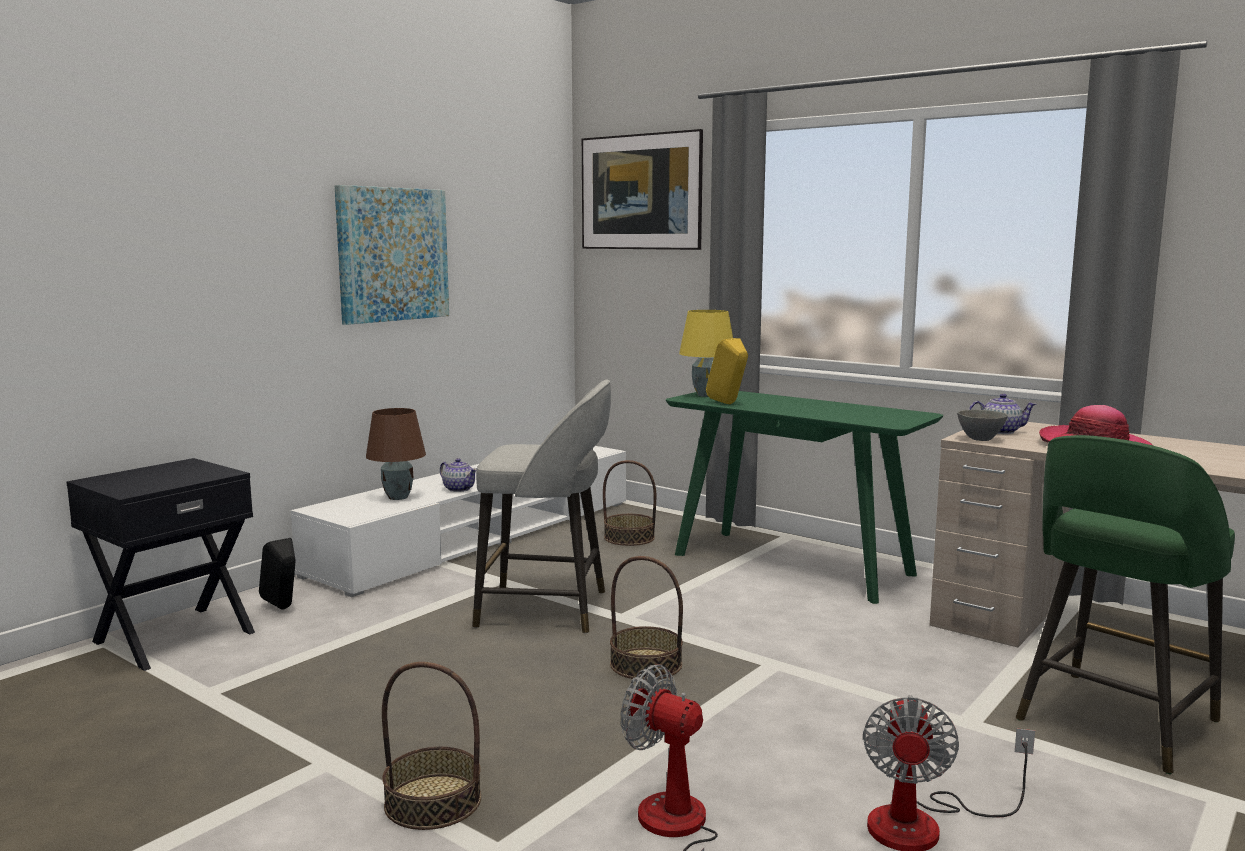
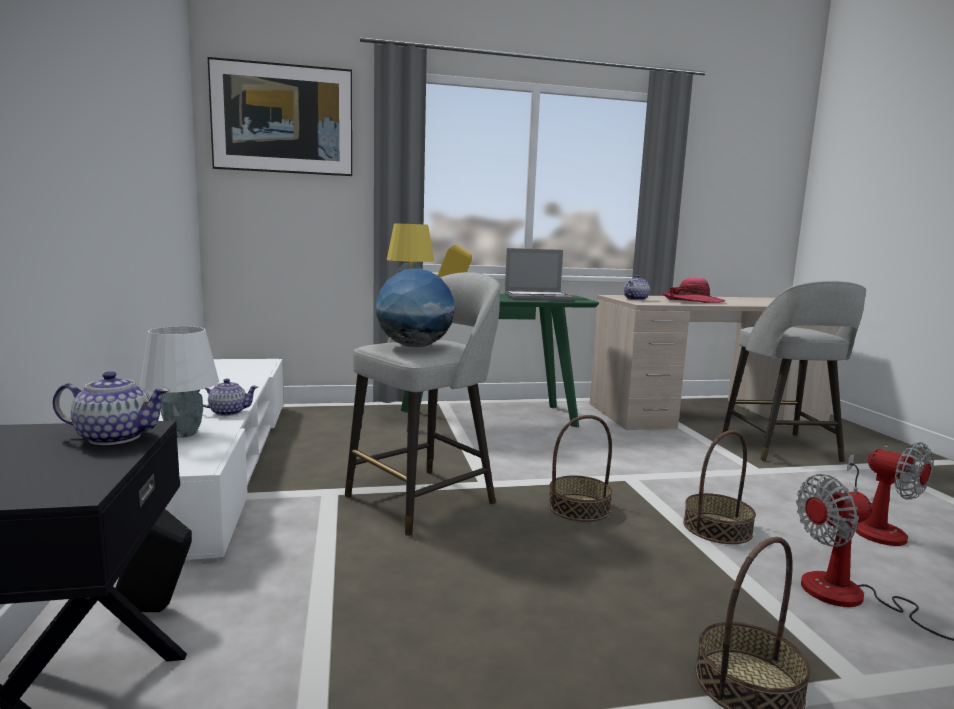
camera: 50 degrees left, 0 degrees up
(204, 474) = (114, 437): none -> teapot
(392, 254) = (114, 138): picture -> none
(397, 497) = (182, 434): brown table lamp -> white table lamp
(524, 451) = (414, 346): none -> globe
(629, 537) = (347, 429): basket -> basket (717, 528)
(850, 414) = (538, 298): none -> laptop
(980, 439) = (650, 303): grey bowl -> none
(1114, 722) = (781, 448): green stool -> grey stool

